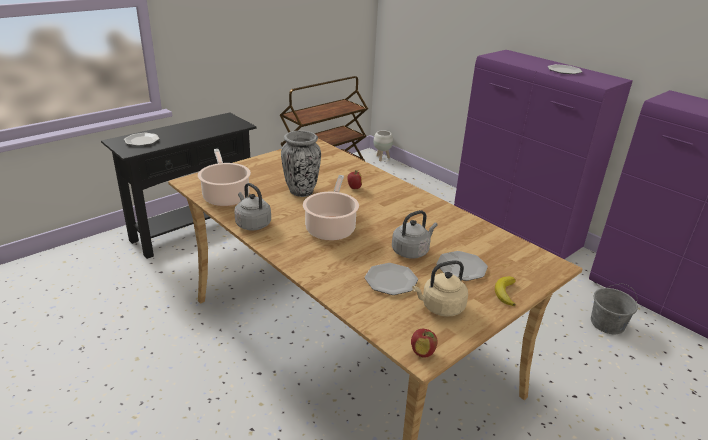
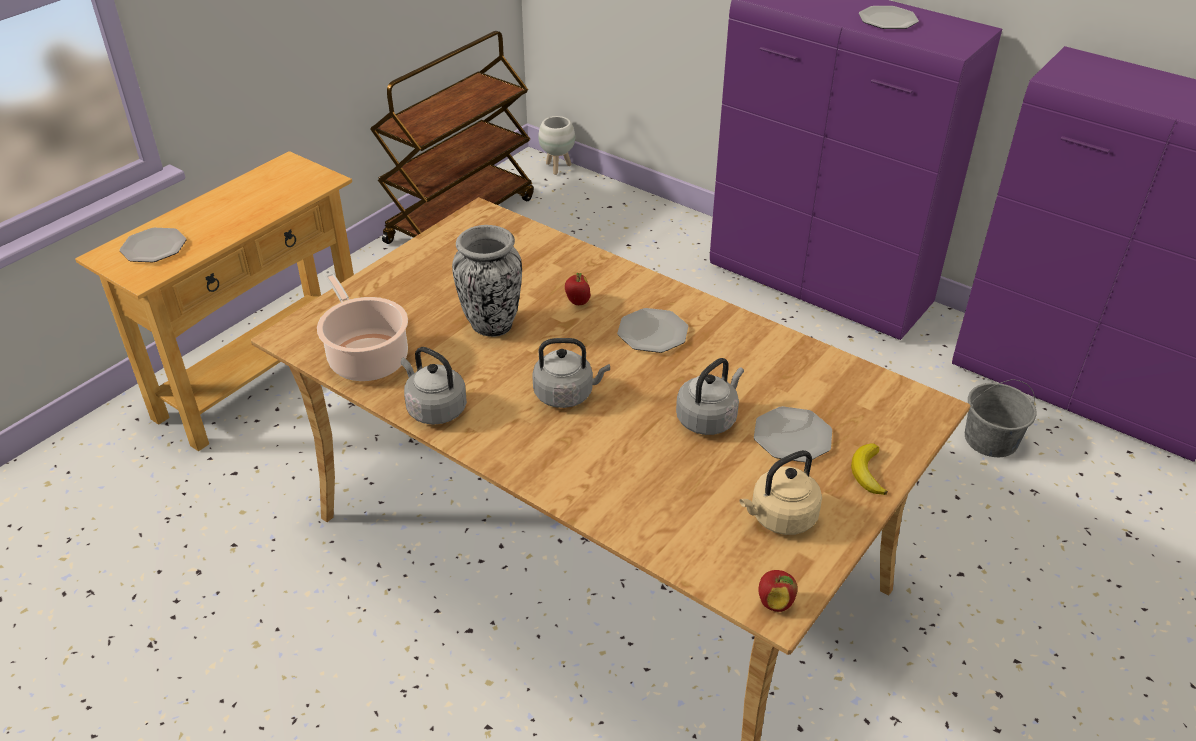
camera: 10 degrees left, 10 degrees up
(194, 230) = (262, 377): black console table -> beige console table
(331, 228) = (567, 394): cooking pot -> grey kettle
(390, 280) = (692, 481): plate -> plate (652, 332)

